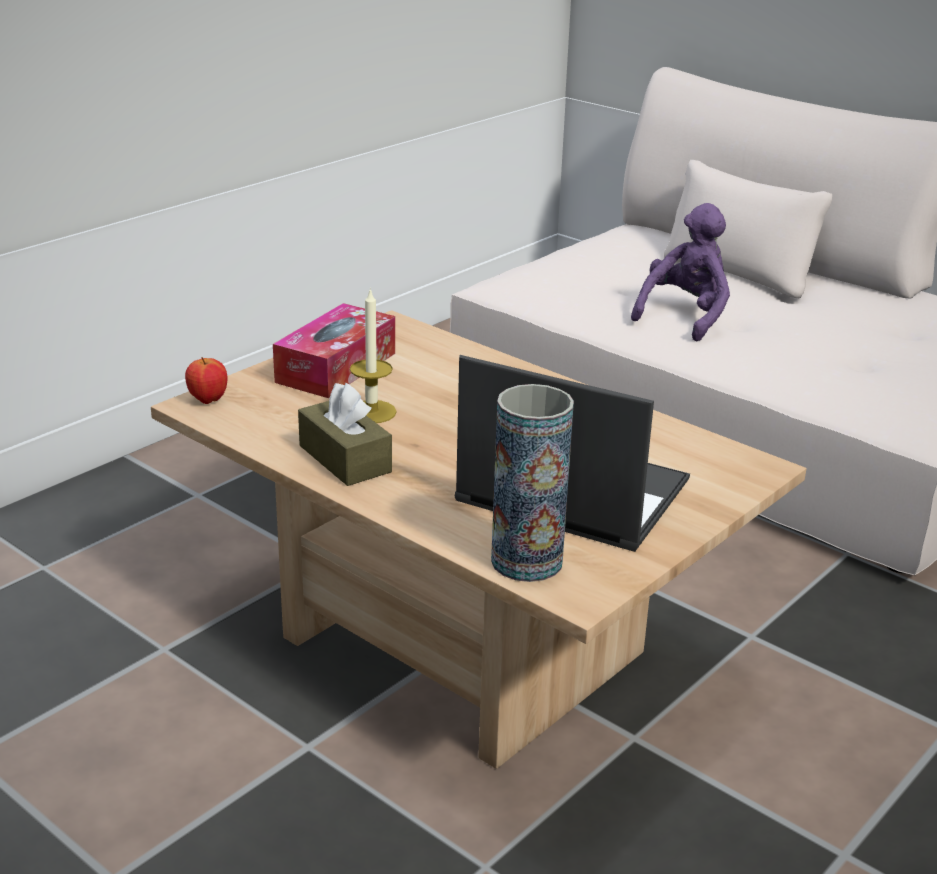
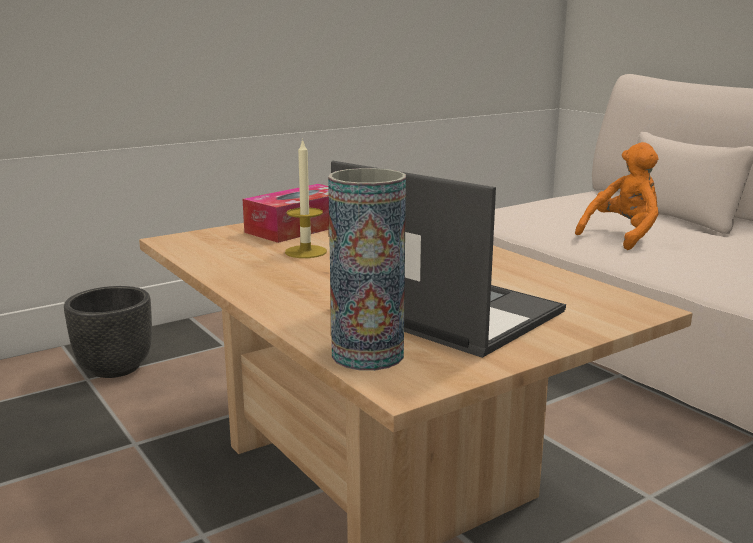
camera: 15 degrees right, 10 degrees down
(70, 547) = (114, 368): none -> black planter
(208, 400) = (184, 238): apple -> none
(345, 459) = (259, 276): brown tissue box -> none
(685, 316) = (622, 236): purple plush toy -> orange plush toy

